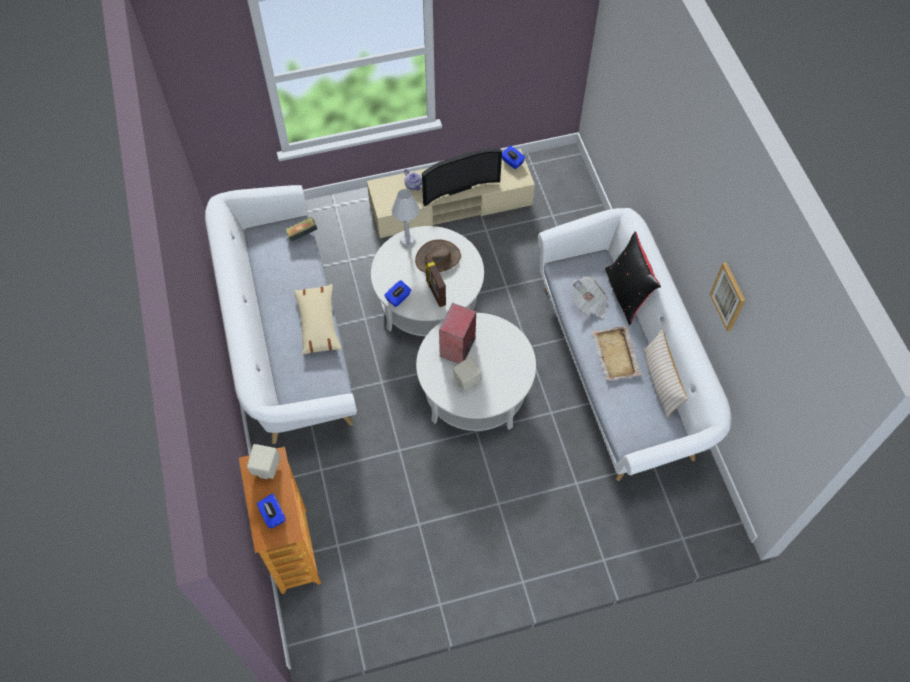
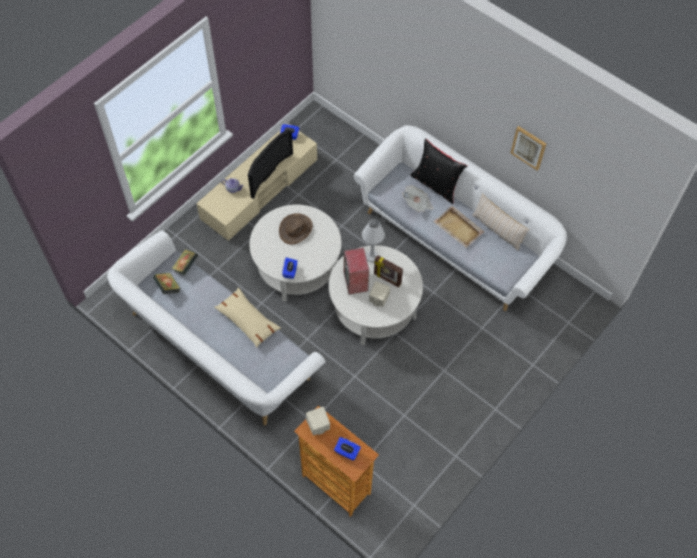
camera: 35 degrees left, 0 degrees up
(269, 246) = (168, 287): none -> book
(407, 240) = (265, 229): white table lamp -> white table lamp (371, 257)
(435, 293) = (312, 254): picture frame -> picture frame (387, 279)

